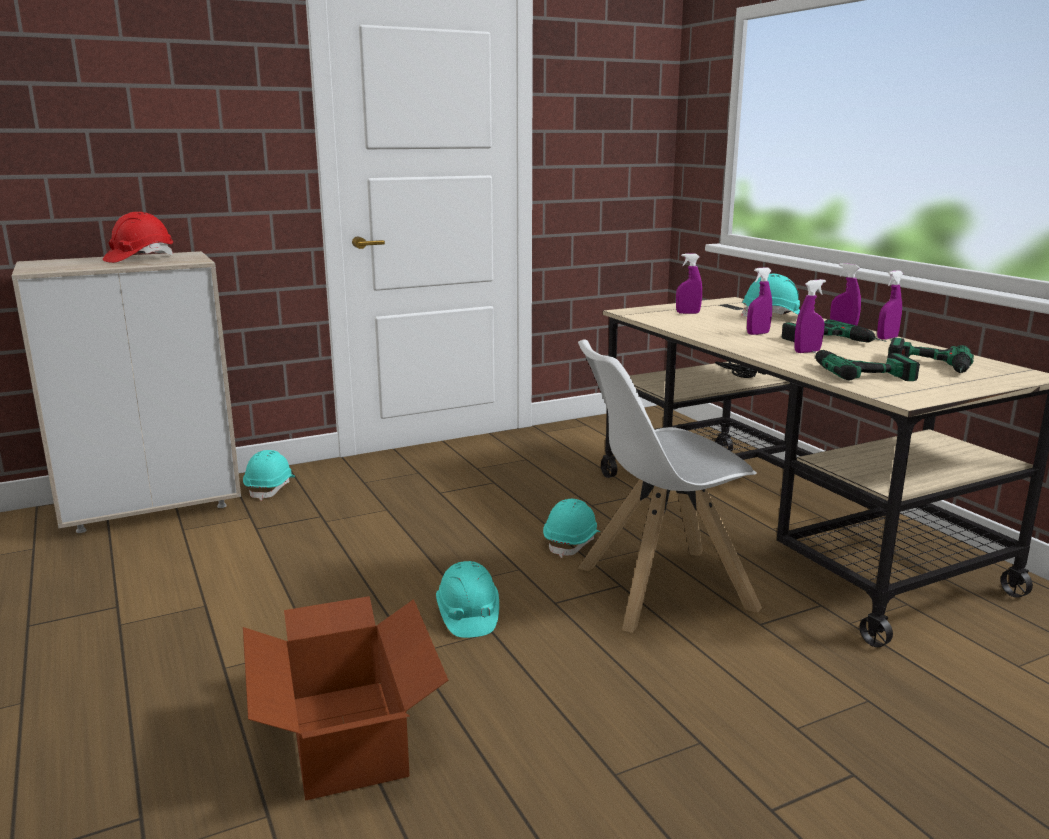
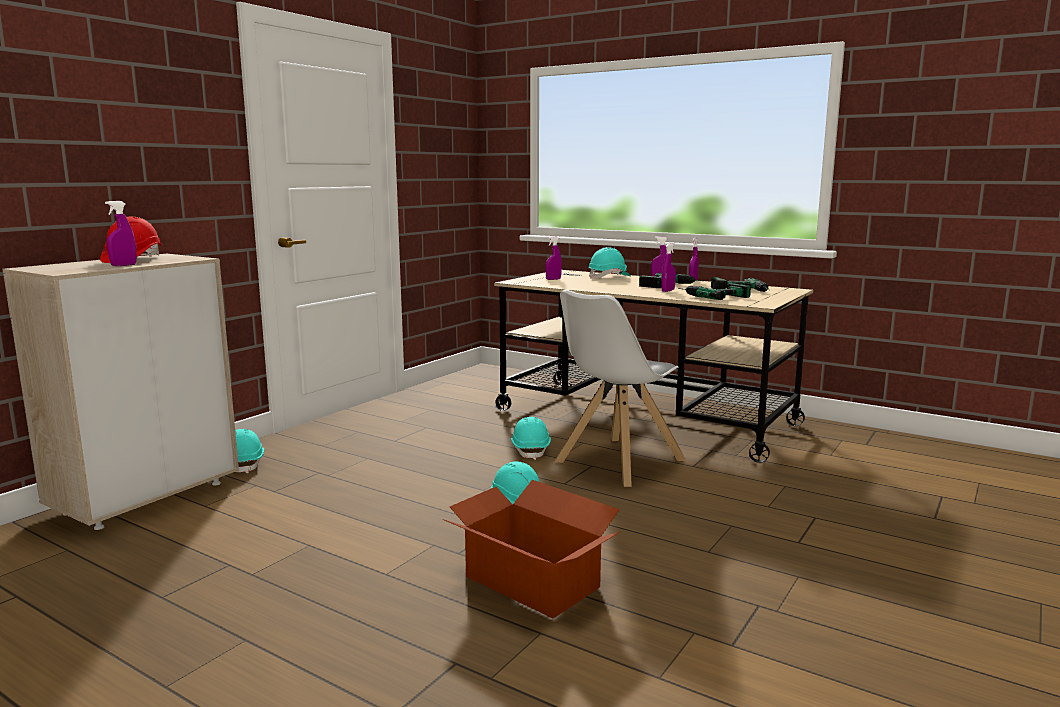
camera: 30 degrees left, 5 degrees down
(757, 333) = (620, 285): purple spray bottle -> purple spray bottle (123, 265)

